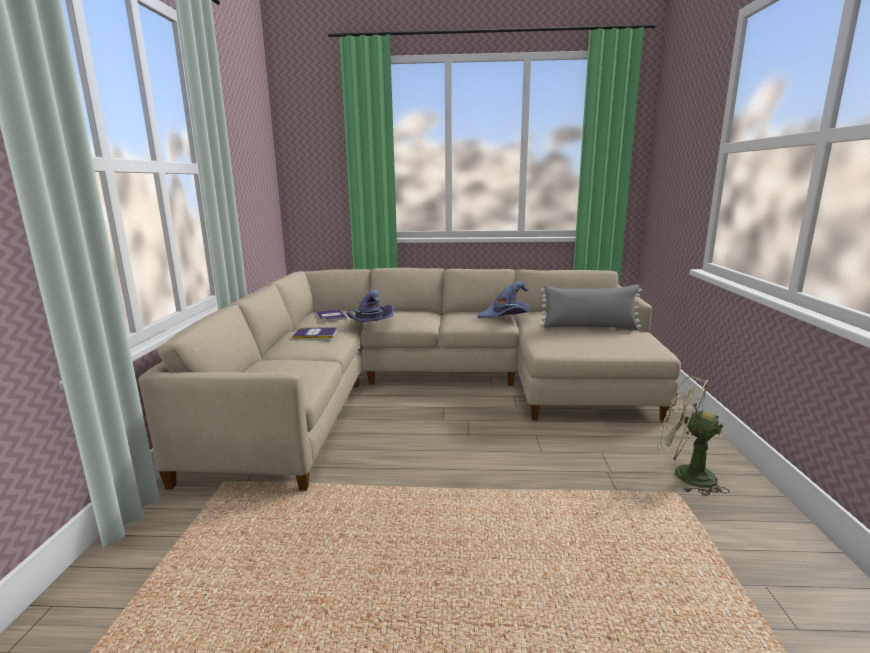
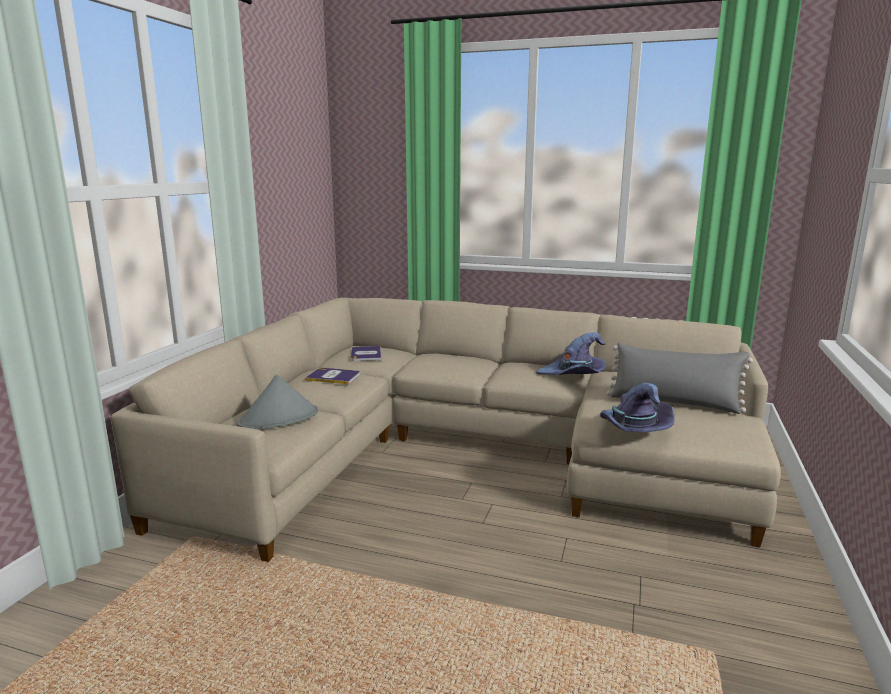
camera: 15 degrees right, 0 degrees up
(289, 368) = (279, 418): none -> grey hat
(369, 323) = (403, 368): purple hat -> purple hat (632, 429)
(684, 474) = (741, 628): green fan -> none

